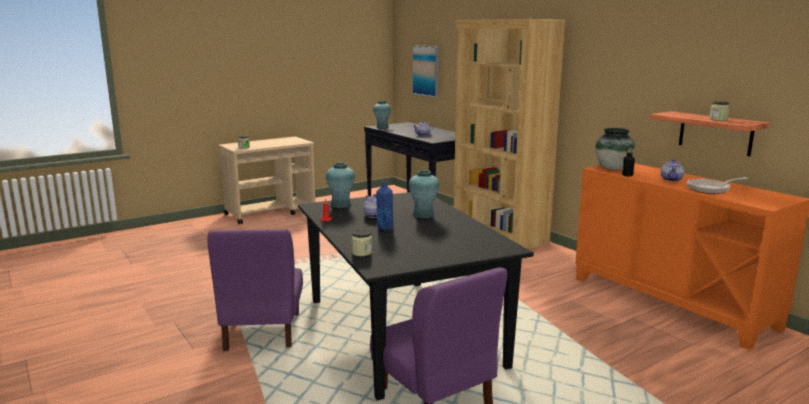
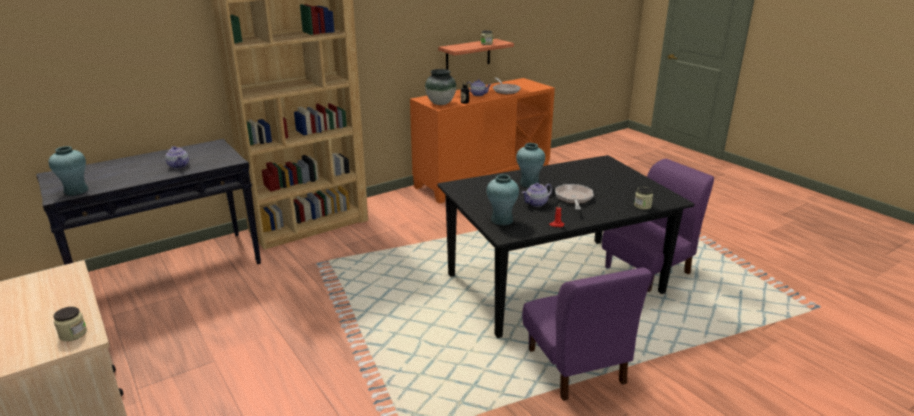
camera: 90 degrees left, 10 degrees up
(262, 332) = (575, 366): purple chair -> purple chair turned 75 degrees clockwise
(385, 228) = (573, 198): blue bottle -> frying pan
(426, 71) = (60, 79): picture -> none

